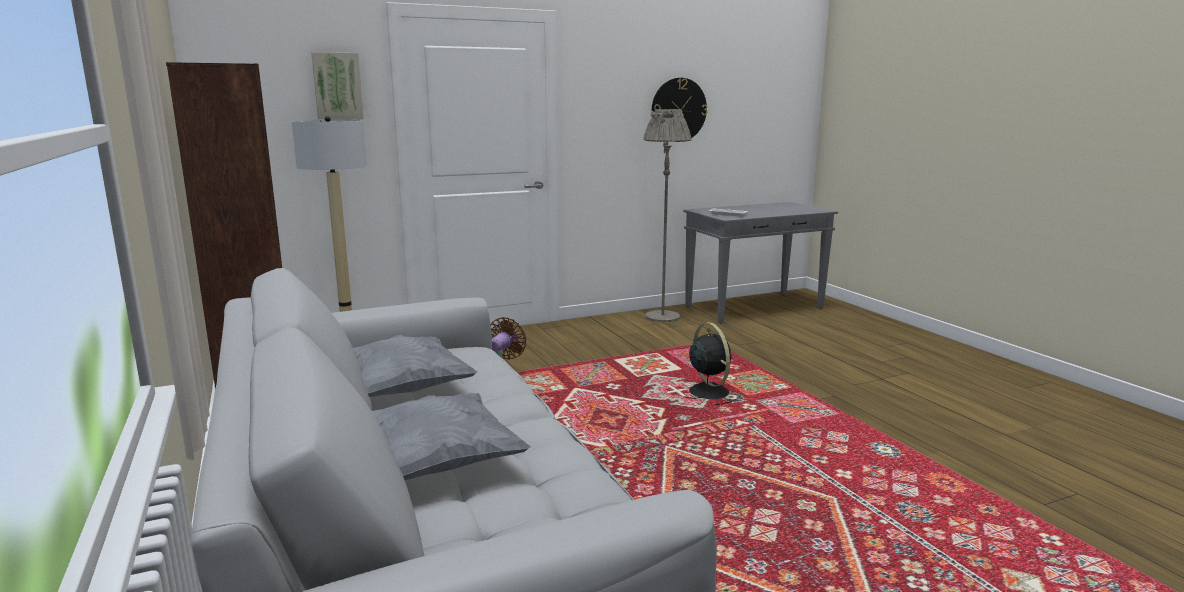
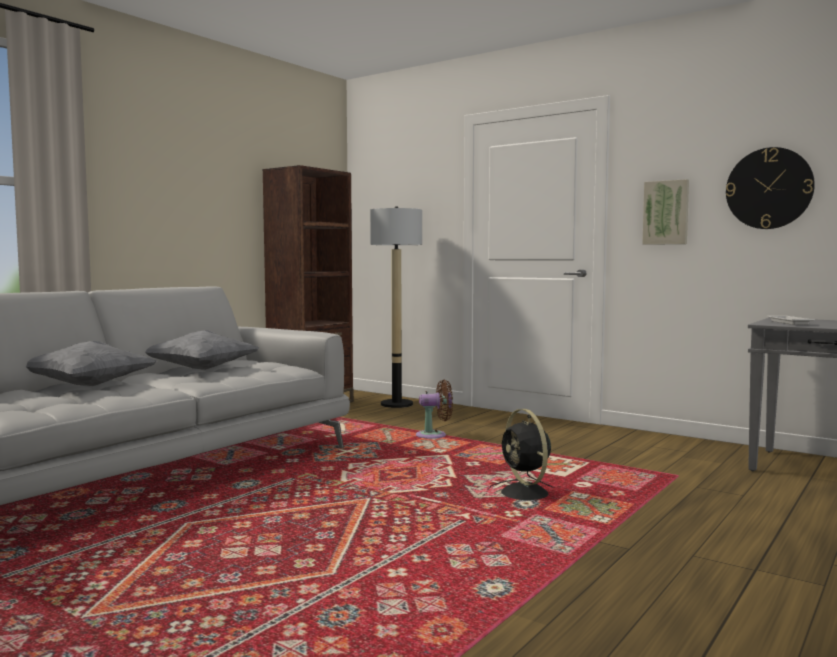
camera: 60 degrees right, 10 degrees down
(337, 86) = (428, 186): picture -> picture (666, 212)
(662, 317) = (707, 449): grey floor lamp -> none
(707, 391) = (525, 494): black fan -> black fan turned 120 degrees clockwise

